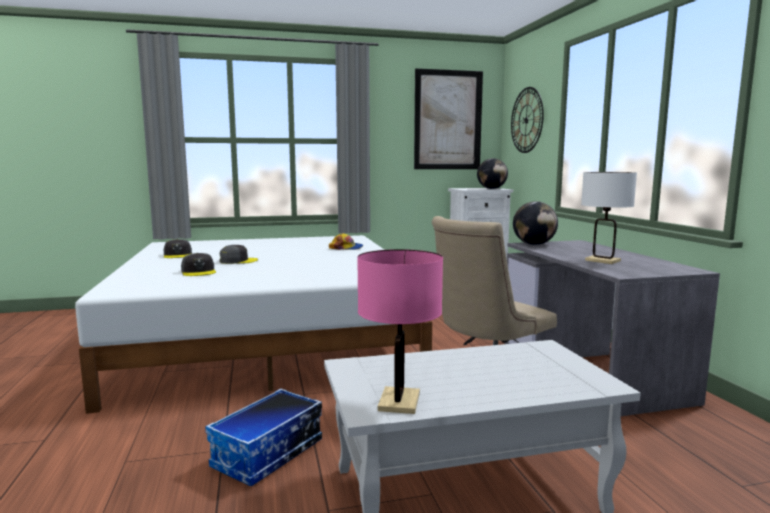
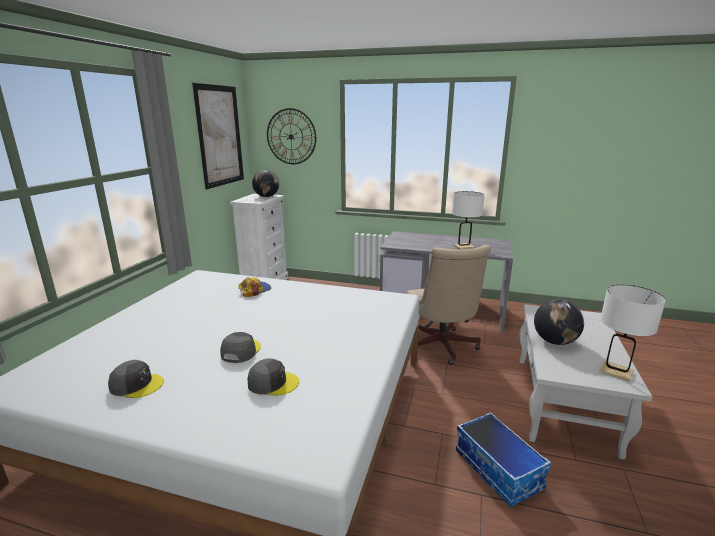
camera: 60 degrees left, 10 degrees up
(399, 402) = (615, 372): pink table lamp -> white table lamp
(534, 244) = (396, 243): globe -> globe (554, 341)

